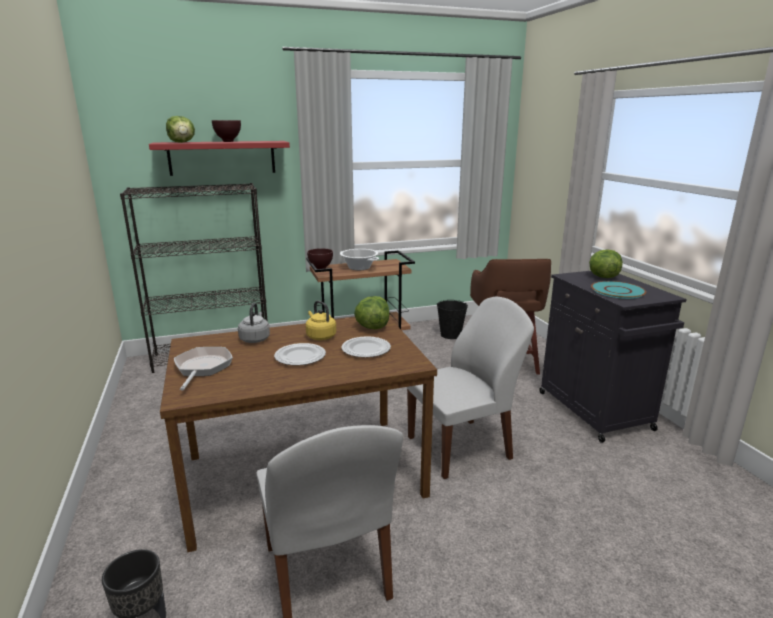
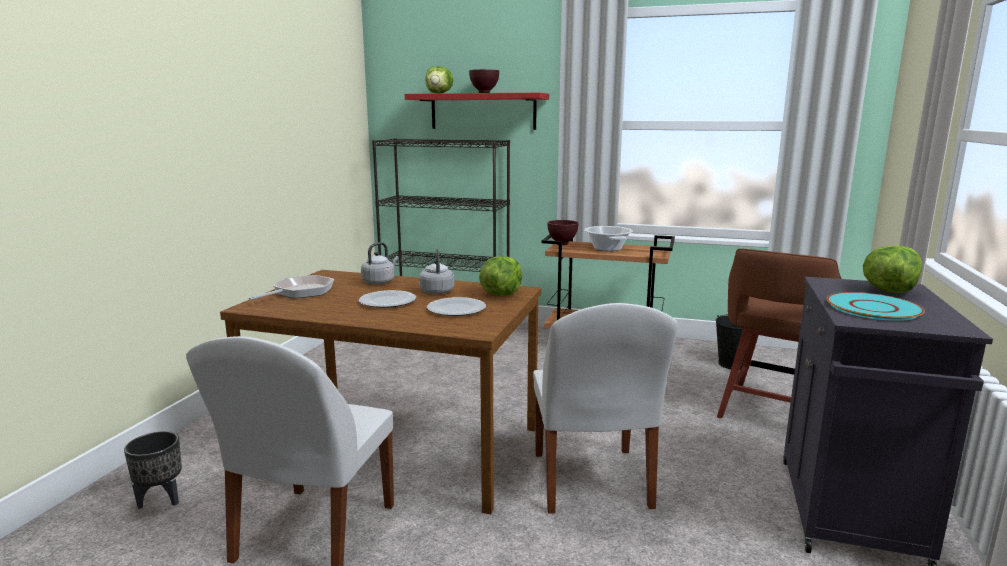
camera: 35 degrees right, 5 degrees down
(320, 336) = (437, 291): yellow kettle -> grey kettle
(461, 447) = (591, 482): white chair -> white chair turned 75 degrees clockwise

